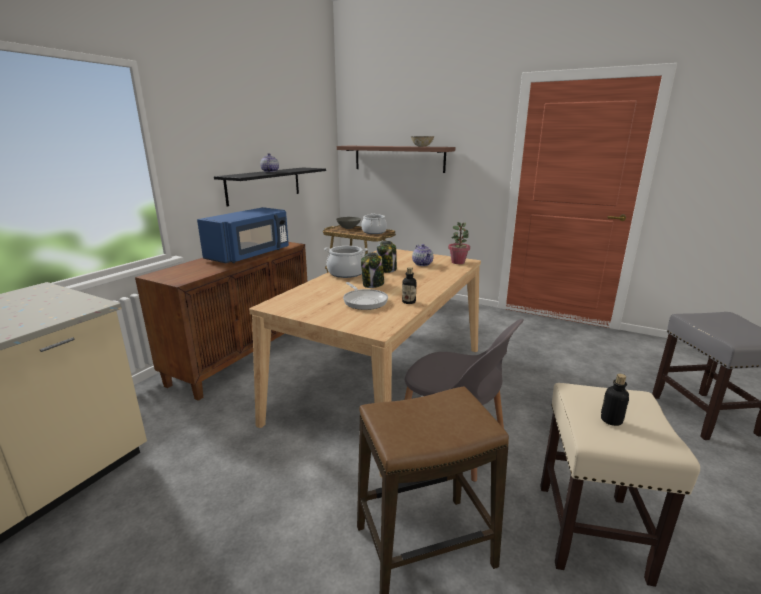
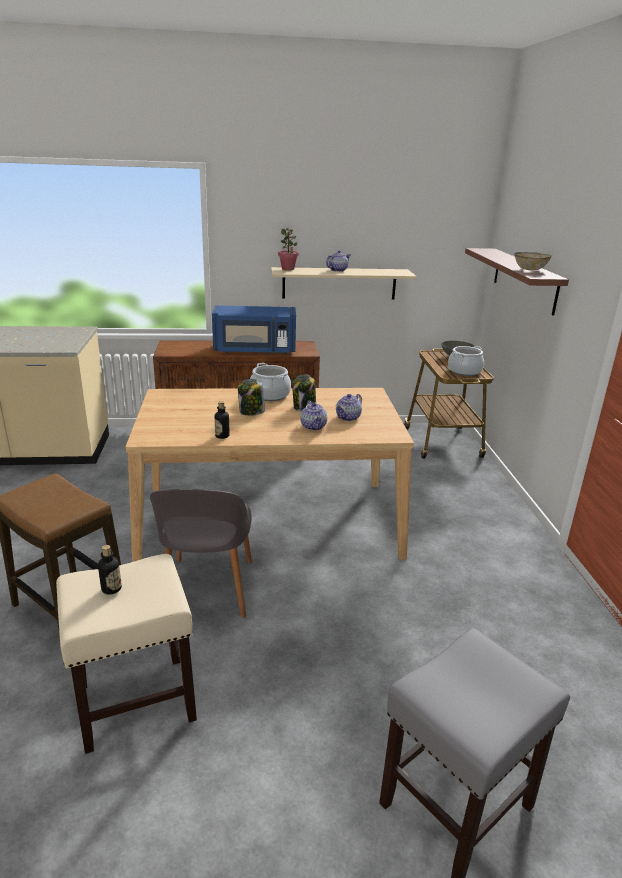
camera: 55 degrees right, 5 degrees up
(264, 185) = (339, 283): black shelf -> beige shelf
(364, 301) = (204, 419): frying pan -> none
(427, 274) = (314, 427): none -> teapot
(458, 262) = (383, 432): potted plant -> potted plant (288, 269)

